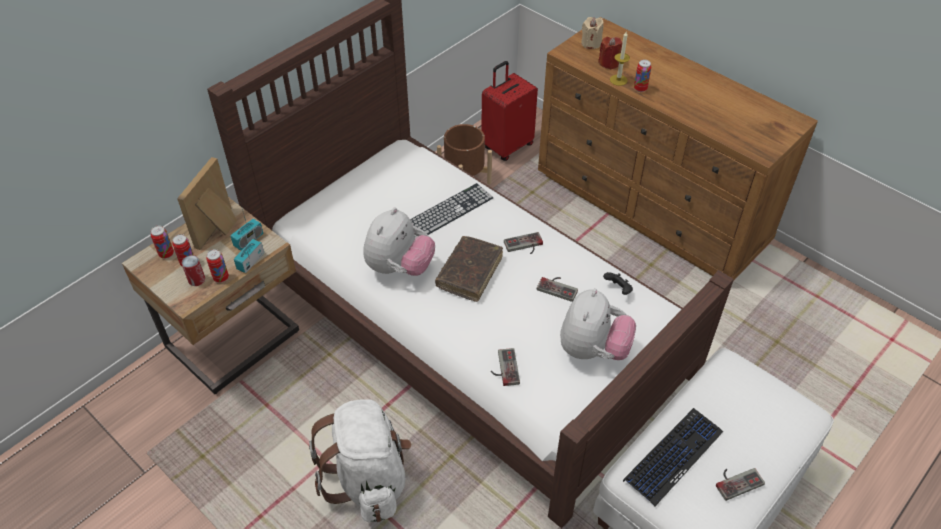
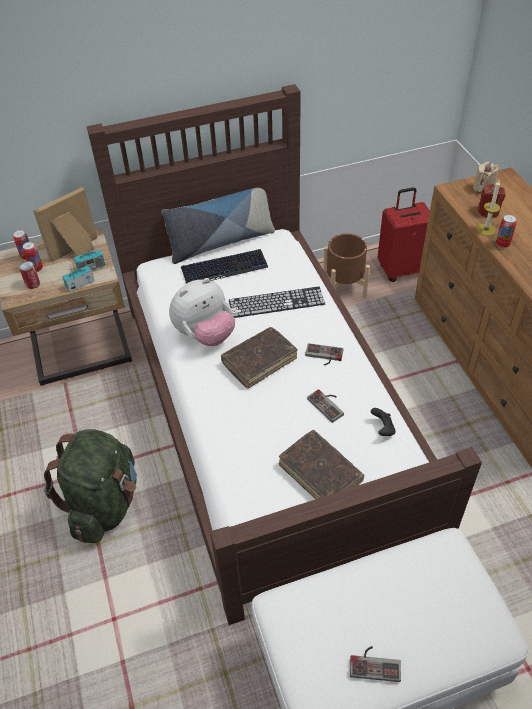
camera: 30 degrees right, 0 degrees up
(221, 278) = (50, 289): can -> none
(348, 172) = (221, 242): none -> pillow
(369, 479) = (104, 504): white backpack -> green backpack
(503, 368) = (230, 456): game controller -> none
(593, 349) = (320, 473): plush toy -> brown book
(673, 456) = (329, 608): keyboard -> keyboard (224, 268)

